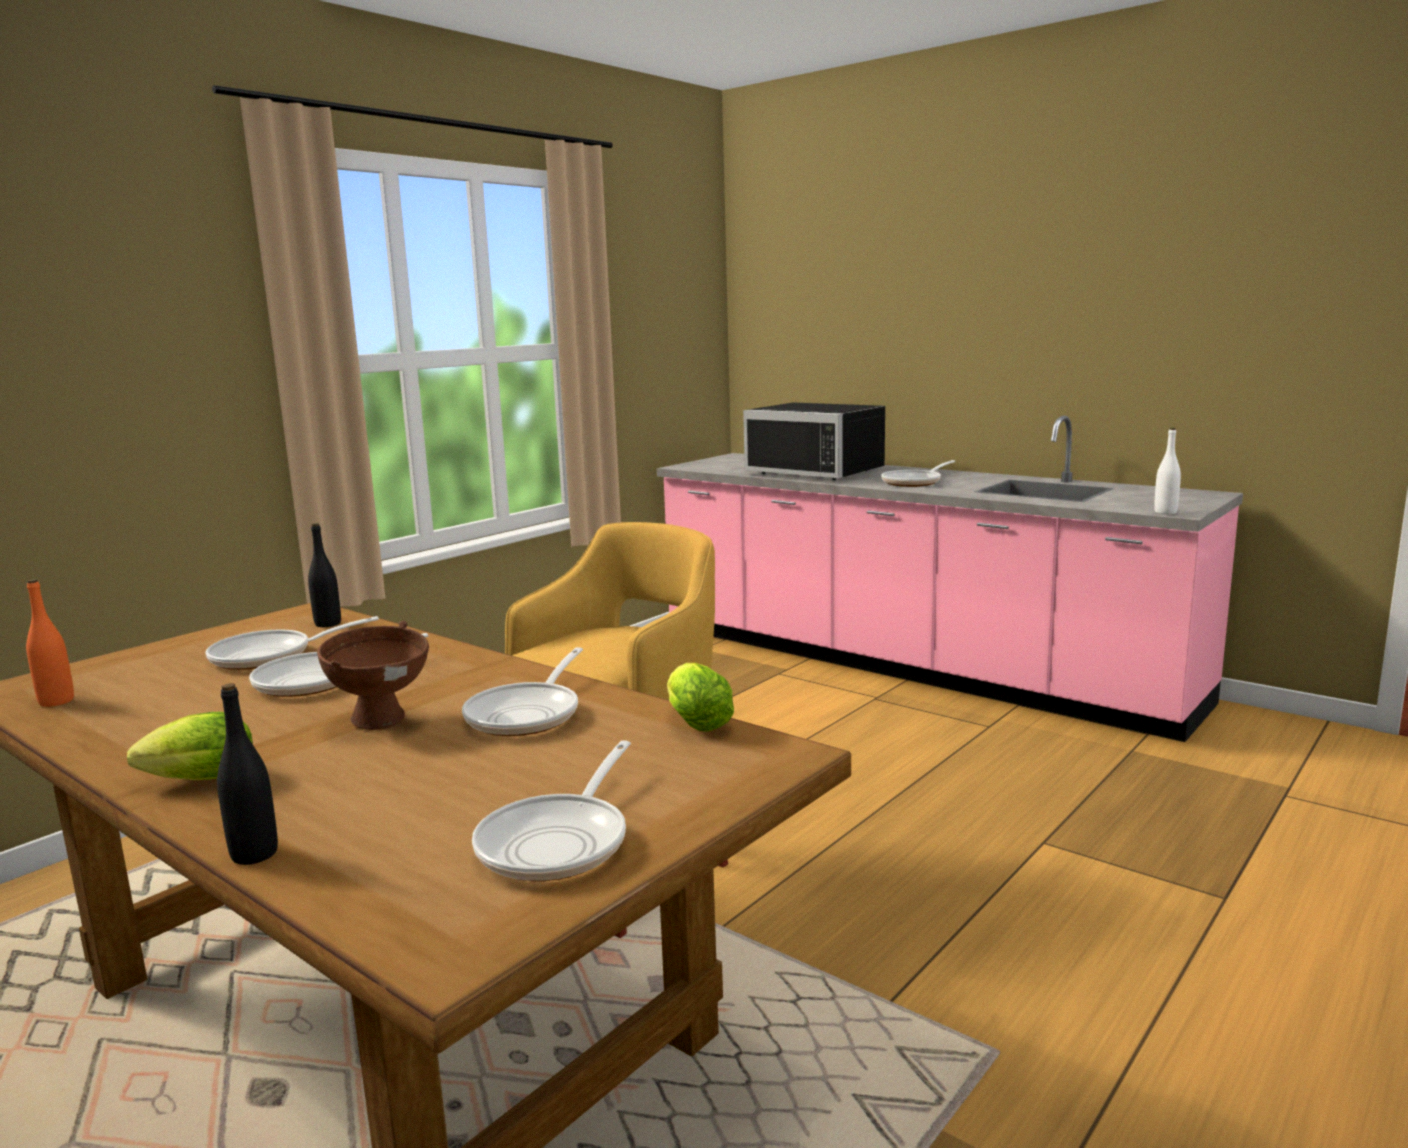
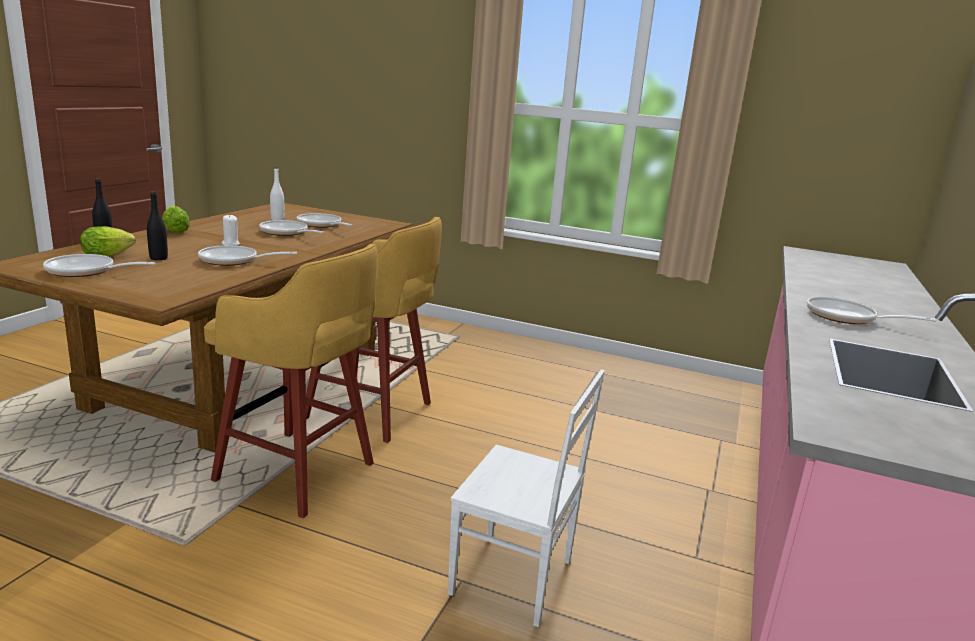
camera: 70 degrees right, 5 degrees up
(56, 701) = (265, 211): orange bottle -> none
(328, 624) = (372, 227): black bottle -> black bottle (158, 258)
(383, 722) = (230, 244): brown bowl -> white candle
(695, 721) = (214, 285): lettuce -> lettuce (110, 255)
(804, 944) = (299, 474): none -> yellow stool
(820, 471) = (854, 287): black microwave -> none
(1036, 814) = (513, 579): none -> white chair
(1165, 512) = (822, 423): white bottle -> white bottle (277, 219)

